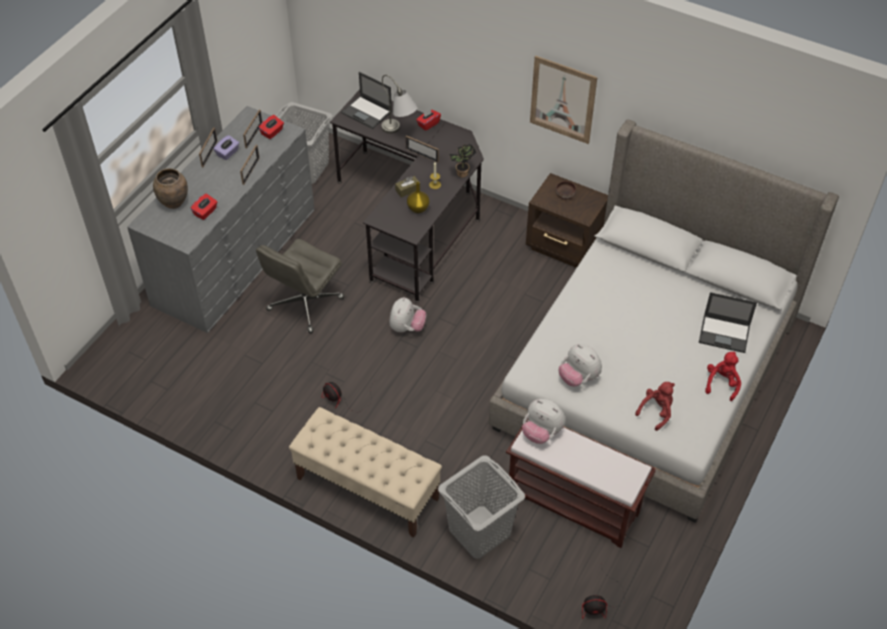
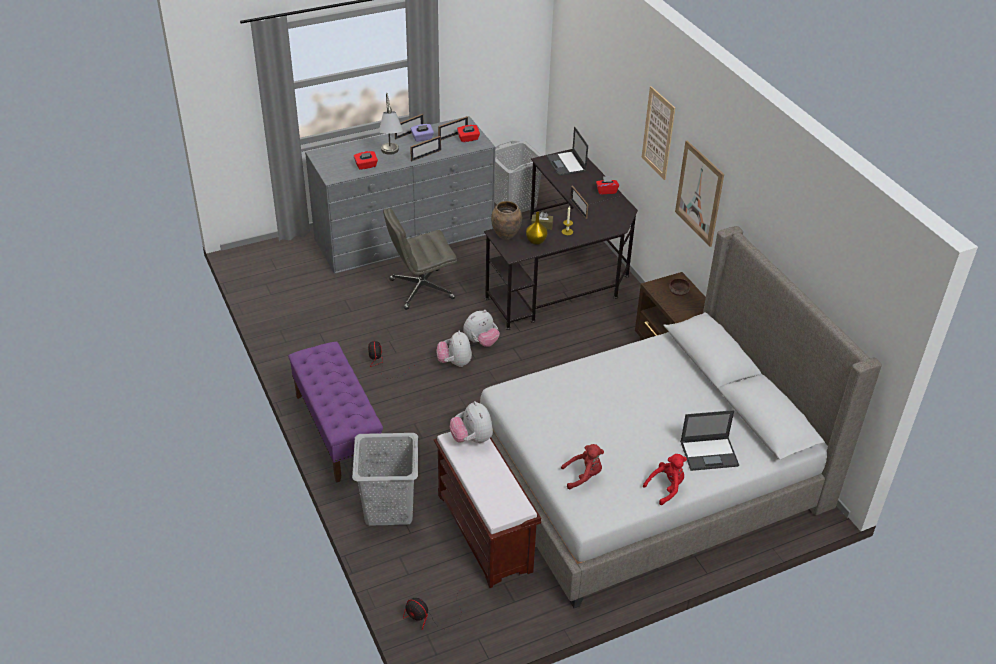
camera: 35 degrees right, 10 degrees down
(174, 203) = (351, 151): brown vase -> brown vase (506, 235)
(367, 488) = (337, 430): beige bench -> purple bench
(399, 133) = (576, 187): grey table lamp -> grey table lamp (390, 156)
(462, 174) = (597, 234): potted plant -> none
(488, 55) = (658, 133): none -> picture
(578, 377) = (543, 417): plush toy -> plush toy (454, 362)
(725, 334) = (709, 453): laptop -> laptop turned 60 degrees counterclockwise

